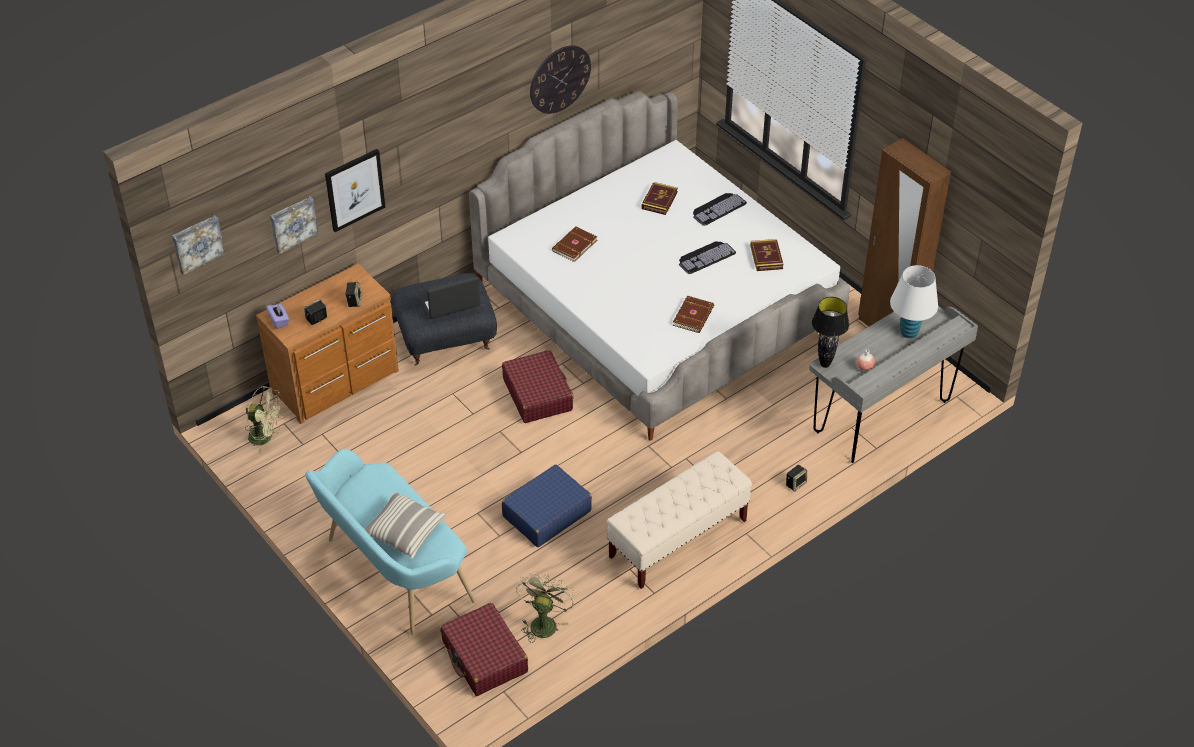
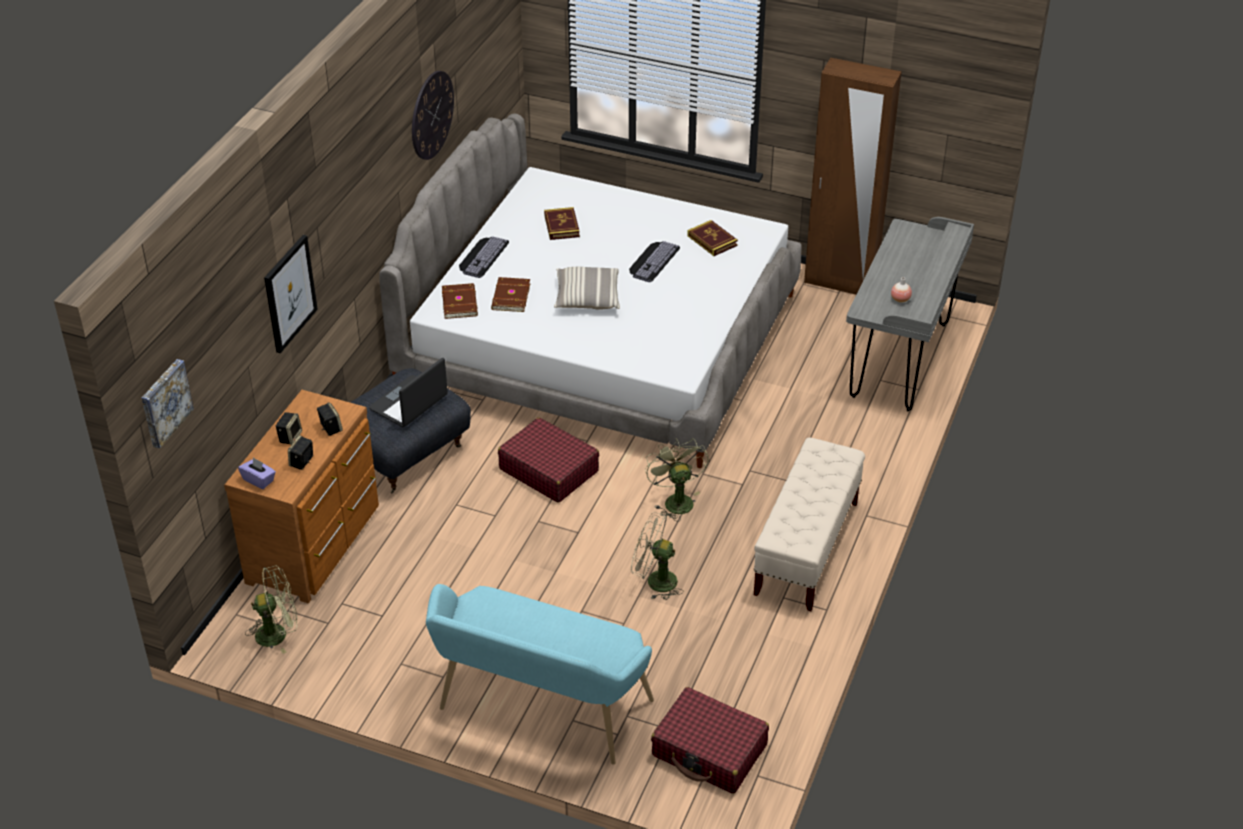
camera: 30 degrees left, 5 degrees down
(293, 223) = (243, 352): picture -> none
(404, 532) = (562, 645): pillow -> pillow (587, 298)
(544, 622) = (741, 687): green fan -> green fan (675, 500)
(546, 514) = (655, 581): blue suitcase -> beige fan
(694, 316) = (689, 318): brown book -> brown book (460, 303)
(718, 208) = (626, 213): keyboard -> keyboard (482, 256)
(795, 484) = (873, 451): speaker -> speaker (290, 437)
(825, 364) = (862, 310): black table lamp -> none
(908, 332) = (912, 255): white table lamp -> none

